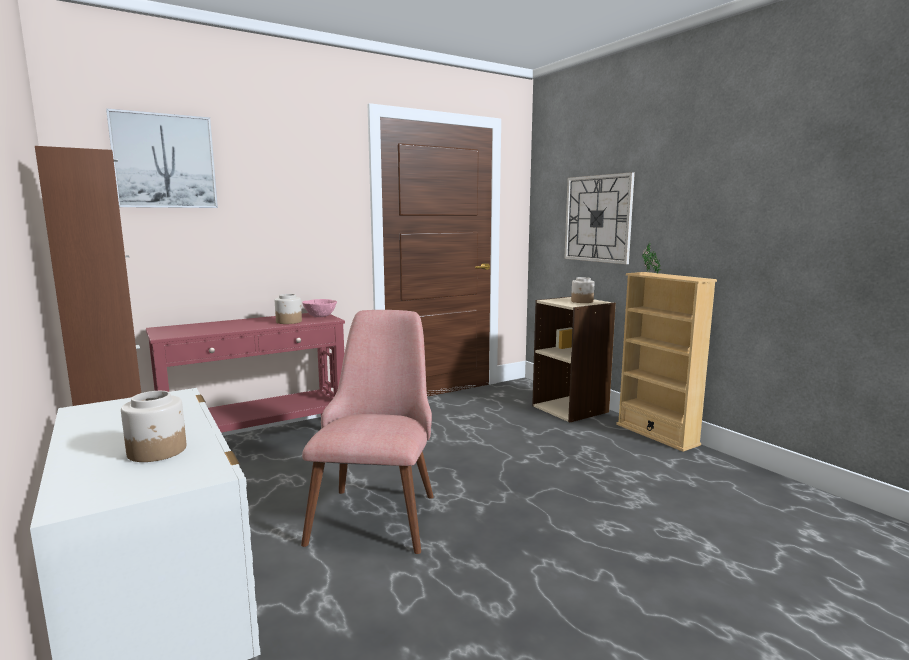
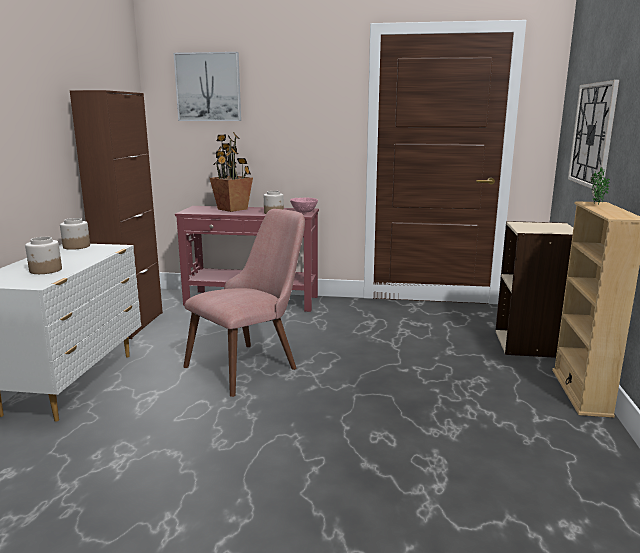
camera: 40 degrees right, 5 degrees up
(221, 324) = (232, 209): none -> potted plant
(582, 301) = (549, 229): jar -> jar (76, 246)

